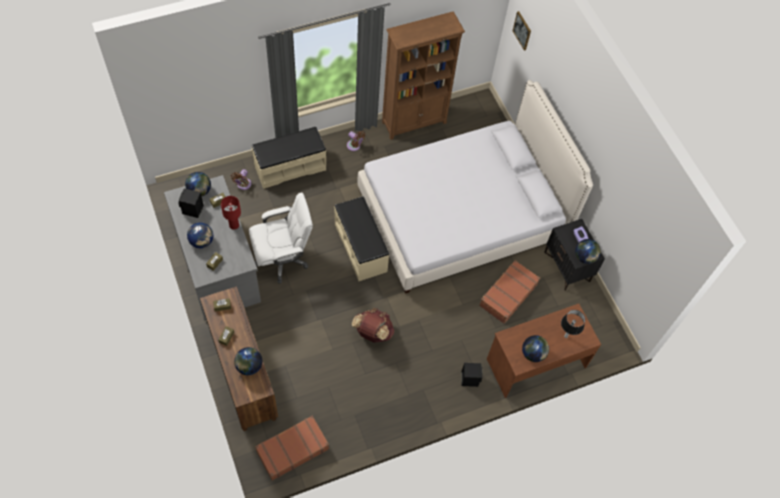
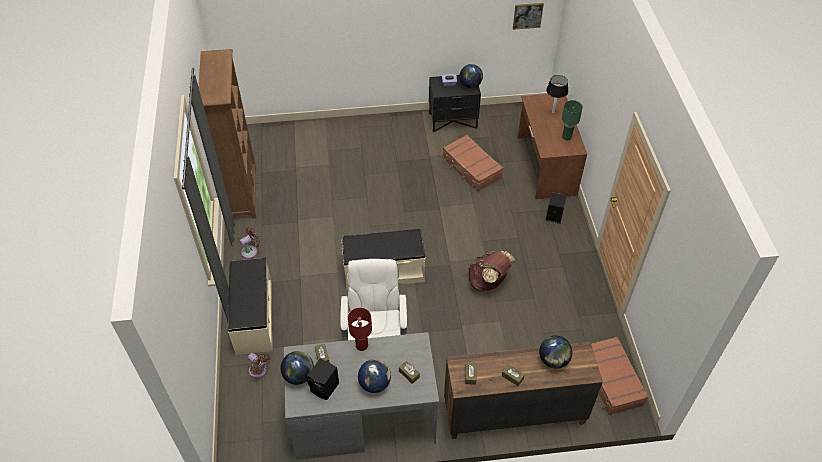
camera: 70 degrees left, 10 degrees down
(462, 215) = (372, 180): white bed -> none
(522, 30) = (241, 21): picture -> picture (527, 15)
(533, 353) = (567, 137): globe -> green table lamp

